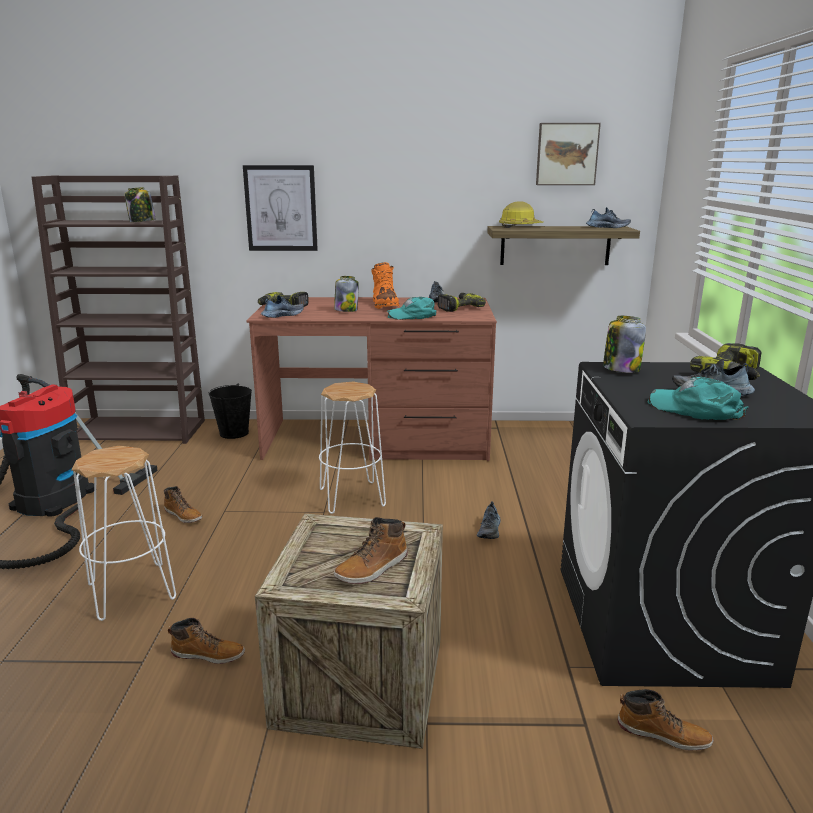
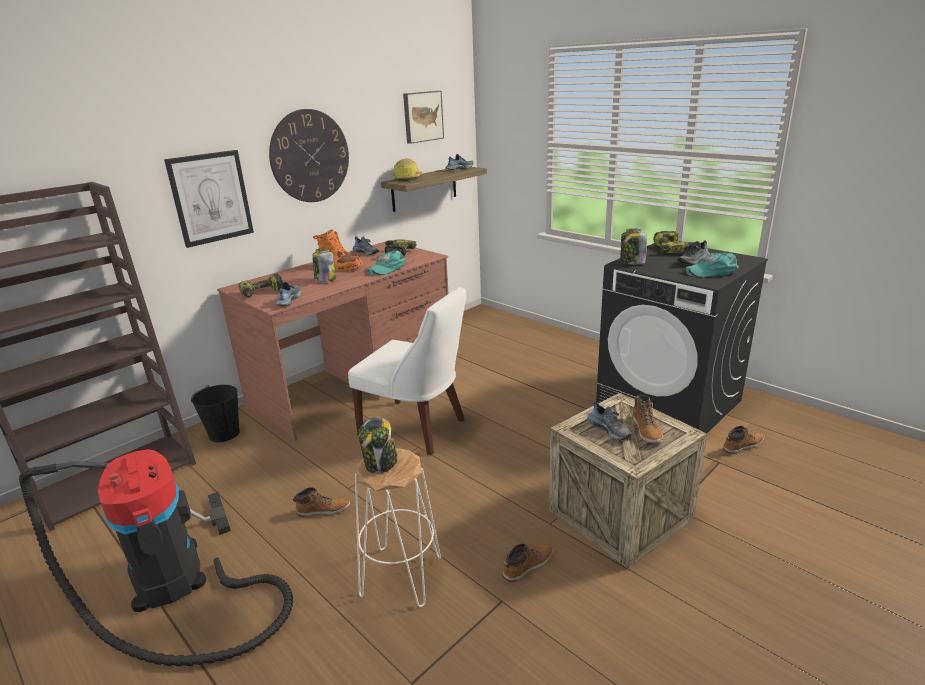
camera: 45 degrees left, 5 degrees up
(142, 222) = (73, 243): jar -> jar (381, 463)
(351, 497) = (416, 428): white stool -> white chair
(396, 183) = (310, 156): none -> wall clock
(490, 530) = (528, 402): shoe -> shoe (610, 429)

